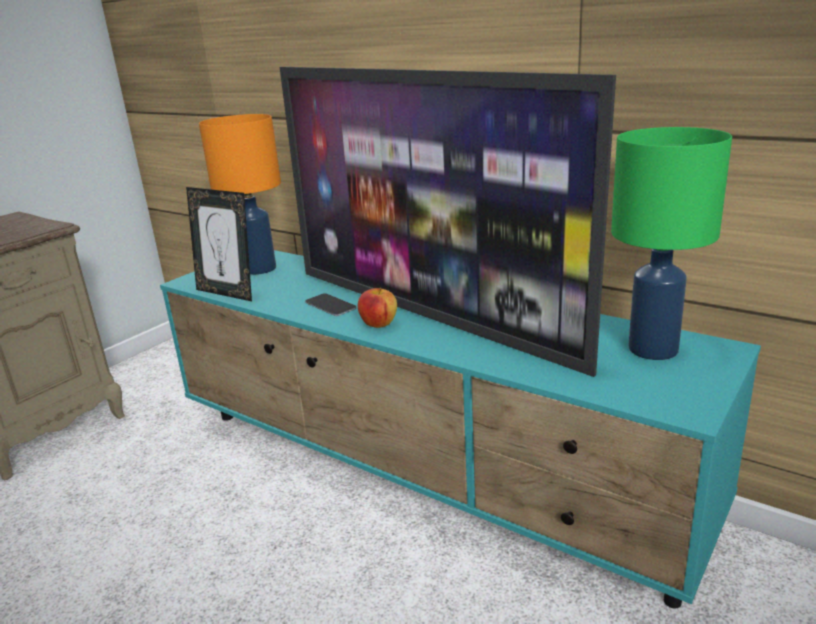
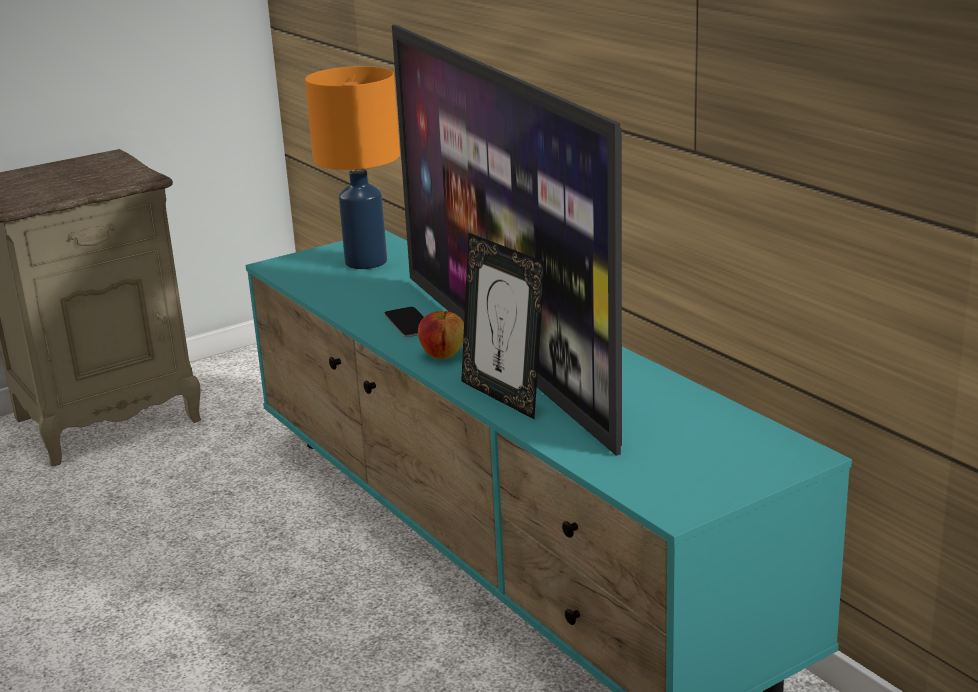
camera: 20 degrees right, 0 degrees up
(228, 293) = (310, 288): picture frame -> picture frame (504, 396)
(654, 349) = (719, 439): green table lamp -> none

